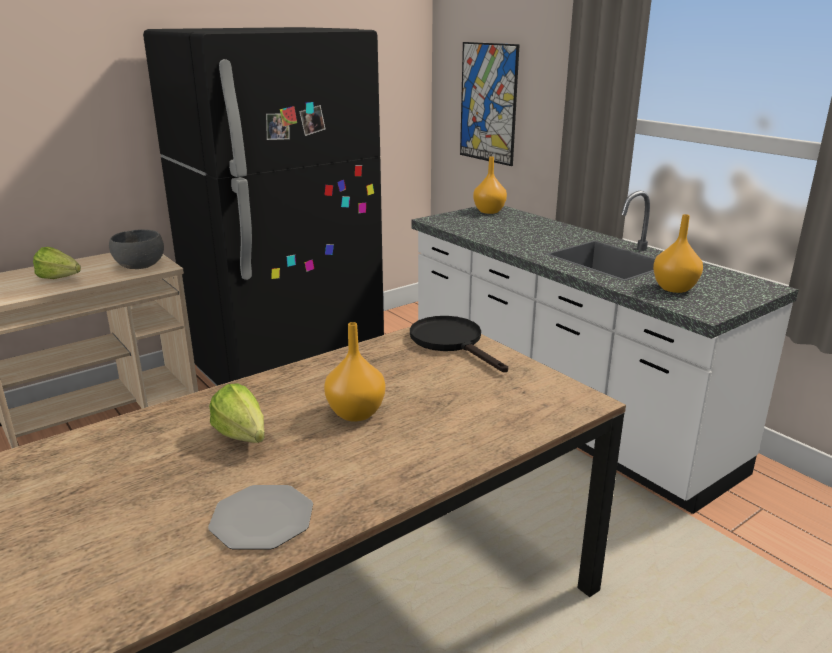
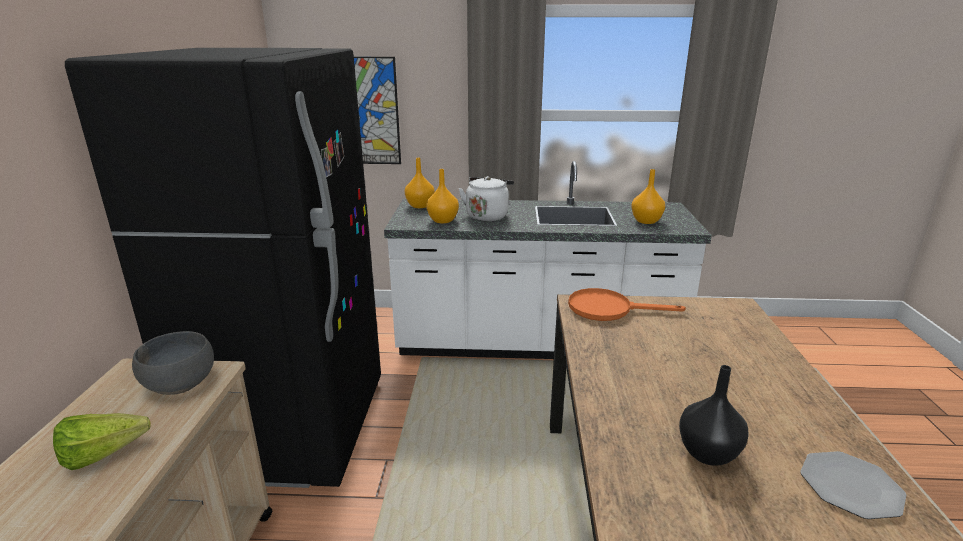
camera: 50 degrees left, 0 degrees up
(244, 440) = (706, 452): lettuce -> black vase
(356, 413) = (697, 385): orange vase -> orange vase (443, 220)
(452, 342) = (608, 309): black frying pan -> orange frying pan
(521, 234) = (487, 216): none -> white kettle

